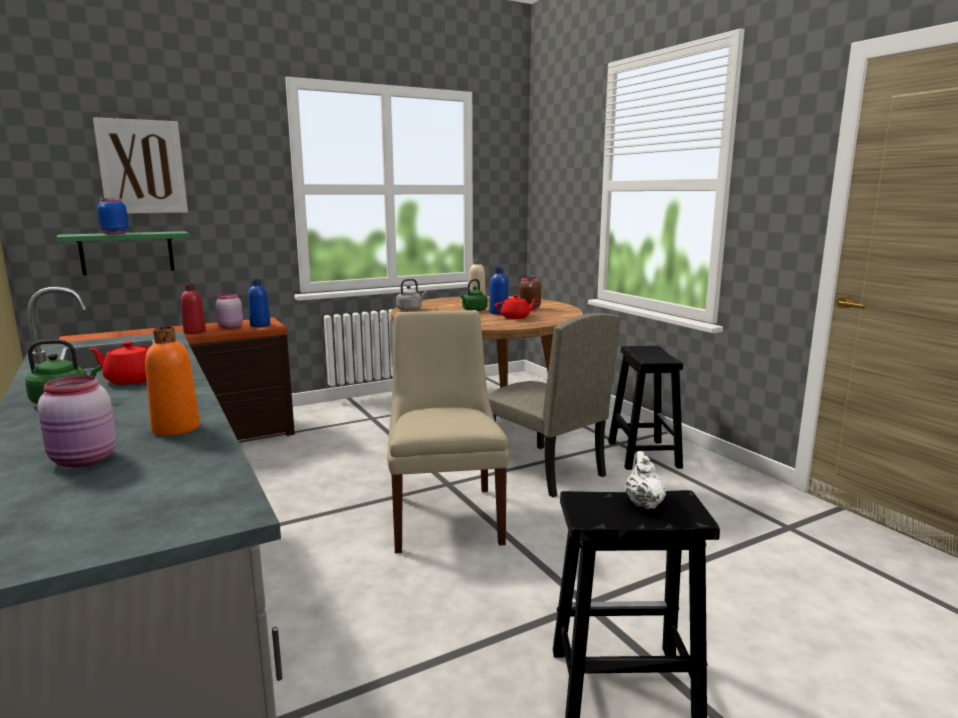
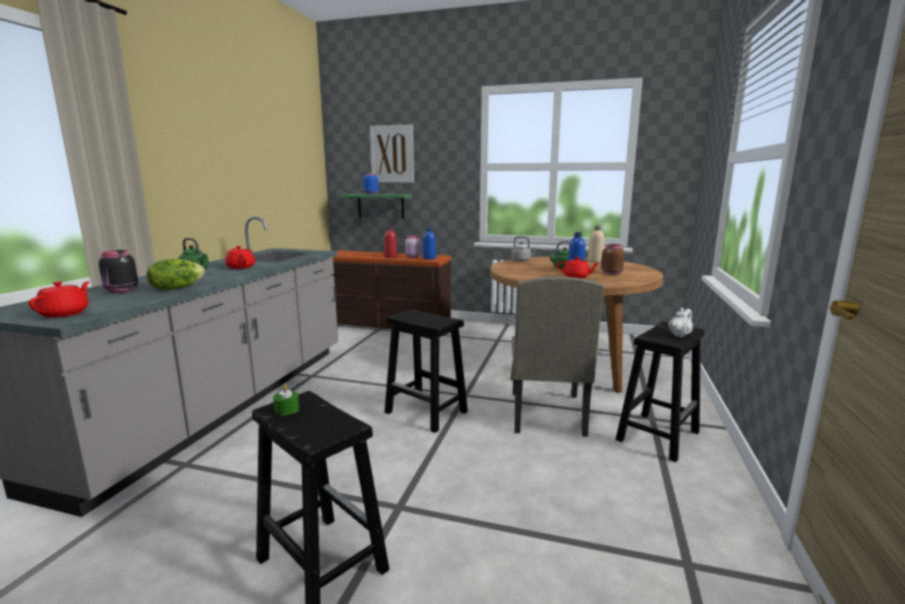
camera: 45 degrees right, 0 degrees up
(84, 460) = (121, 291): pink jar -> black jar
(166, 511) = (65, 313): none -> red teapot
(176, 428) = (176, 288): orange bottle -> lettuce
(445, 516) = (427, 412): beige chair -> black stool
(599, 512) = (287, 410): none -> green candle
(643, 503) = (322, 418): white teapot -> white teapot (679, 335)

